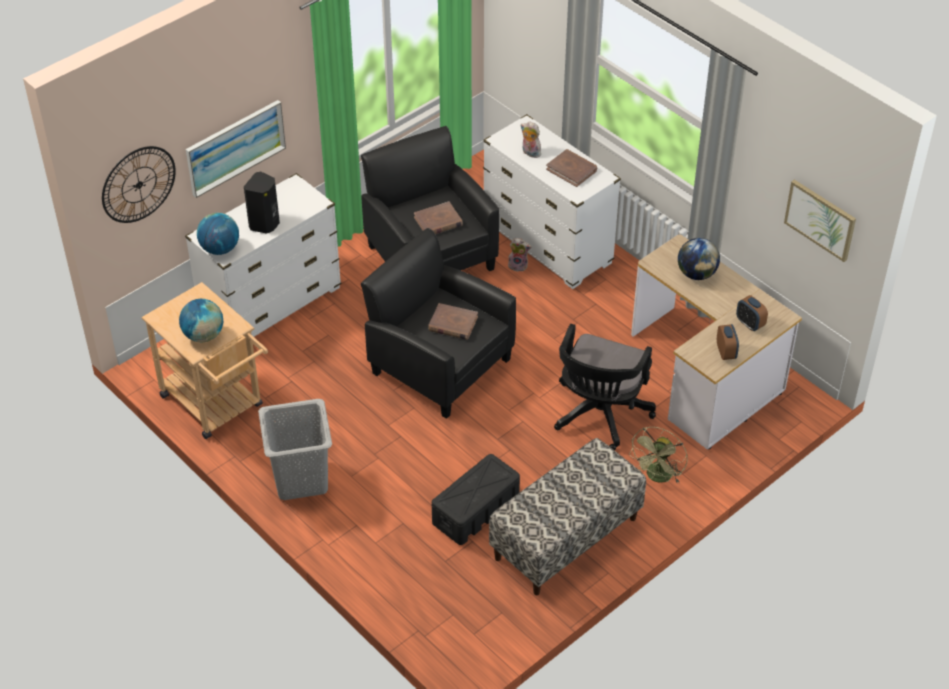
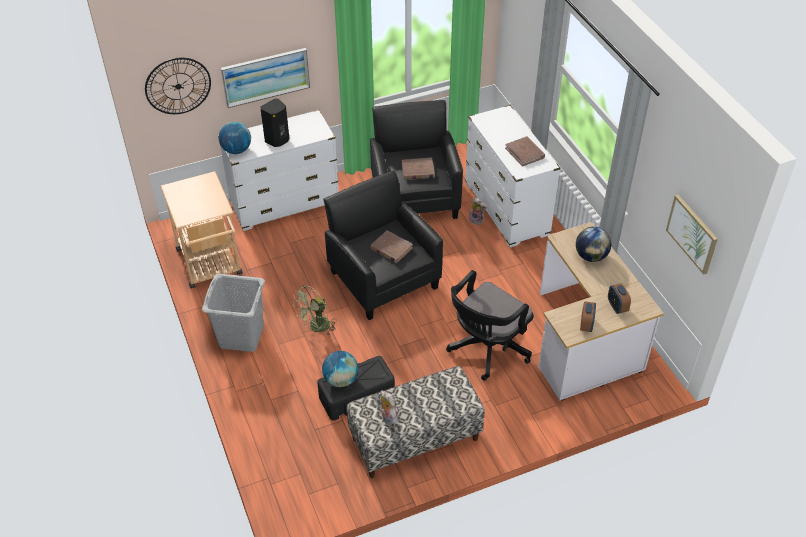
camera: 20 degrees right, 0 degrees up
(203, 335) = (194, 209): globe -> globe (341, 379)
(530, 153) = (498, 133): plush toy -> plush toy (387, 417)
(658, 477) = (510, 411): green fan -> green fan (316, 328)

